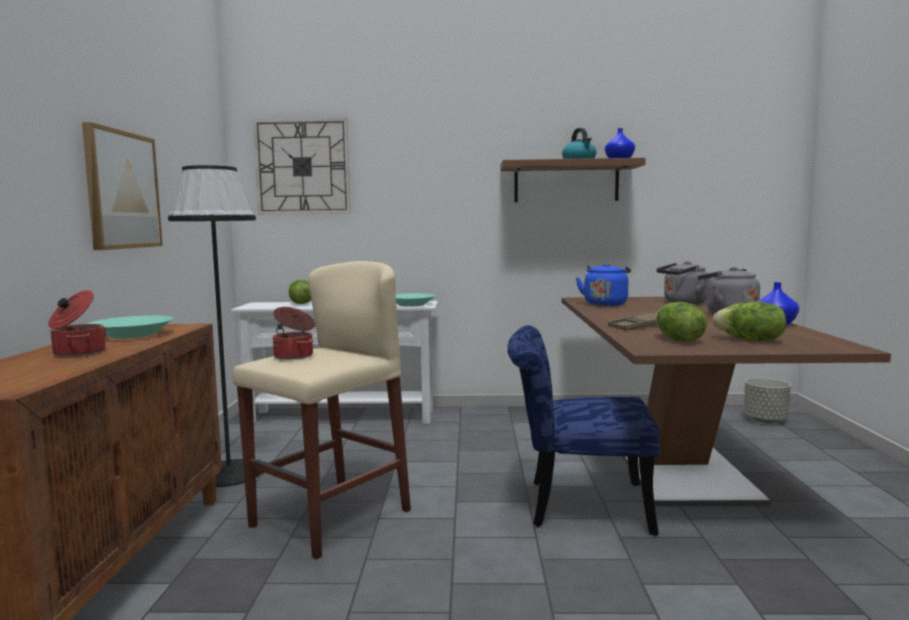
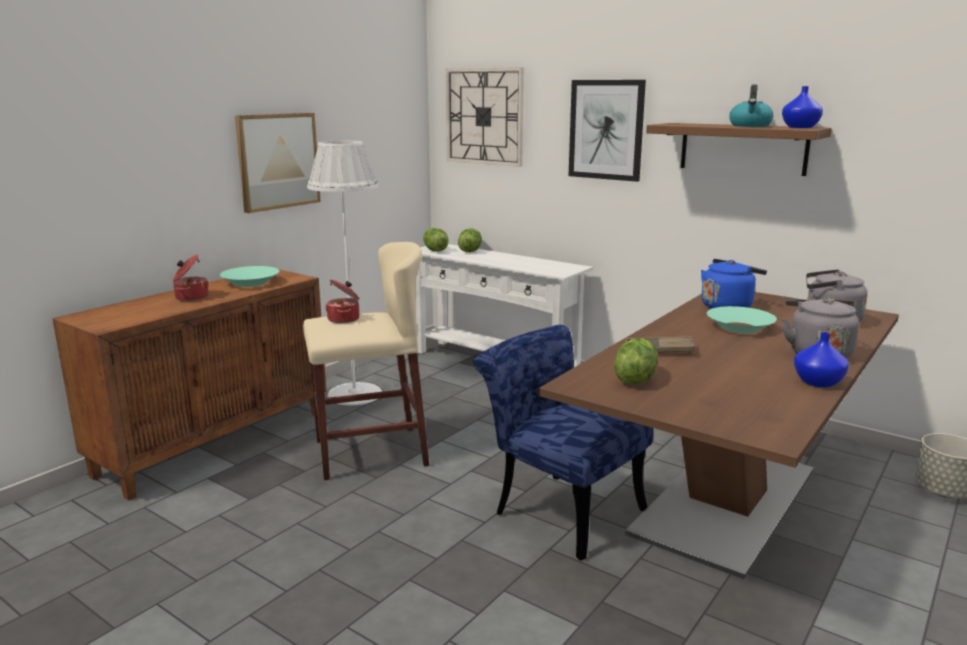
camera: 35 degrees right, 10 degrees up
(229, 473) = (355, 394): black floor lamp -> white floor lamp
(411, 304) = (553, 269): turquoise bowl -> turquoise bowl (739, 327)
(440, 173) = (606, 130): none -> picture
(750, 340) = (705, 398): lettuce -> lettuce (434, 250)

